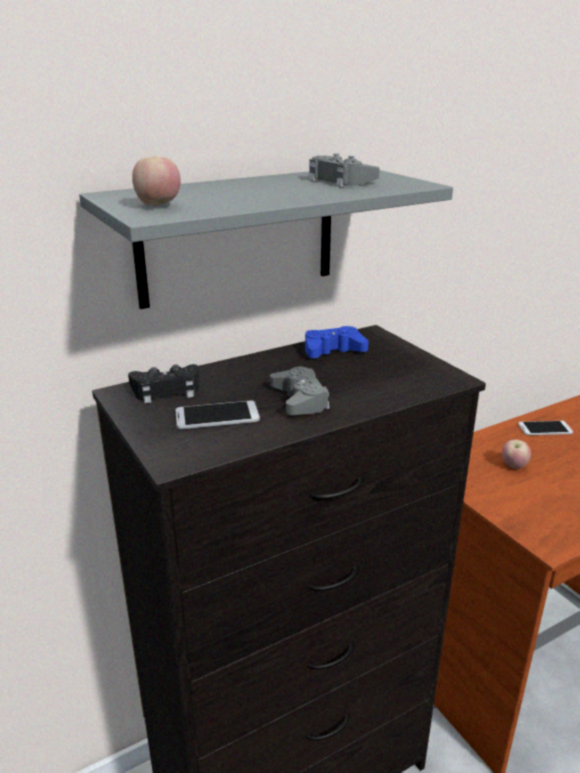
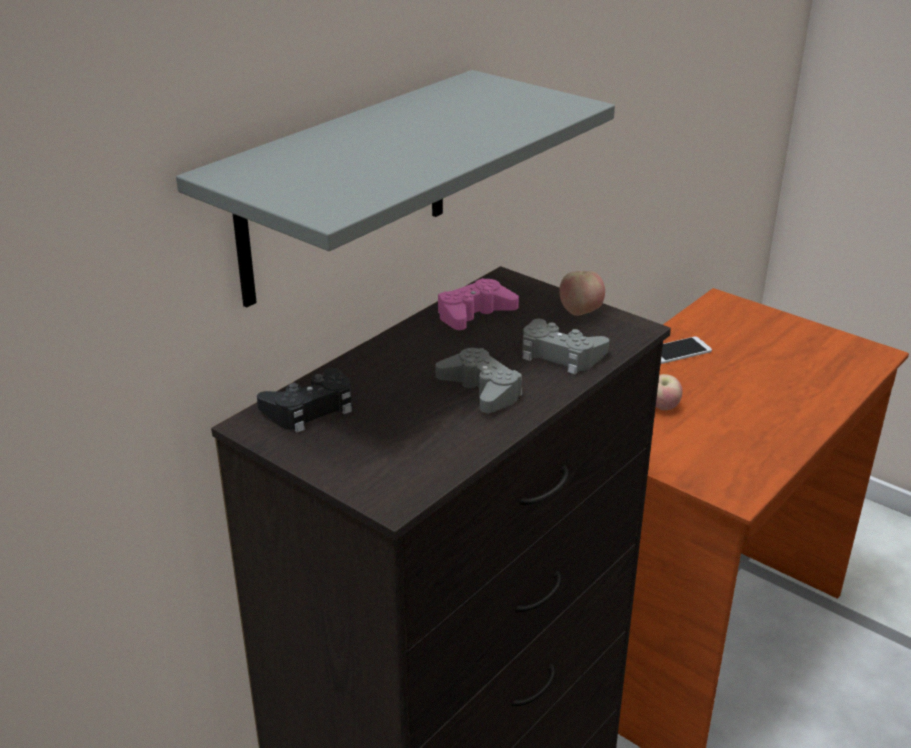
camera: 20 degrees left, 5 degrees up
(158, 206) = (316, 189): apple -> apple (580, 313)
(217, 416) = (399, 431): phone -> none
(333, 350) = (474, 314): blue game controller -> pink game controller
(340, 180) = (478, 107): grey game controller -> grey game controller (560, 354)

